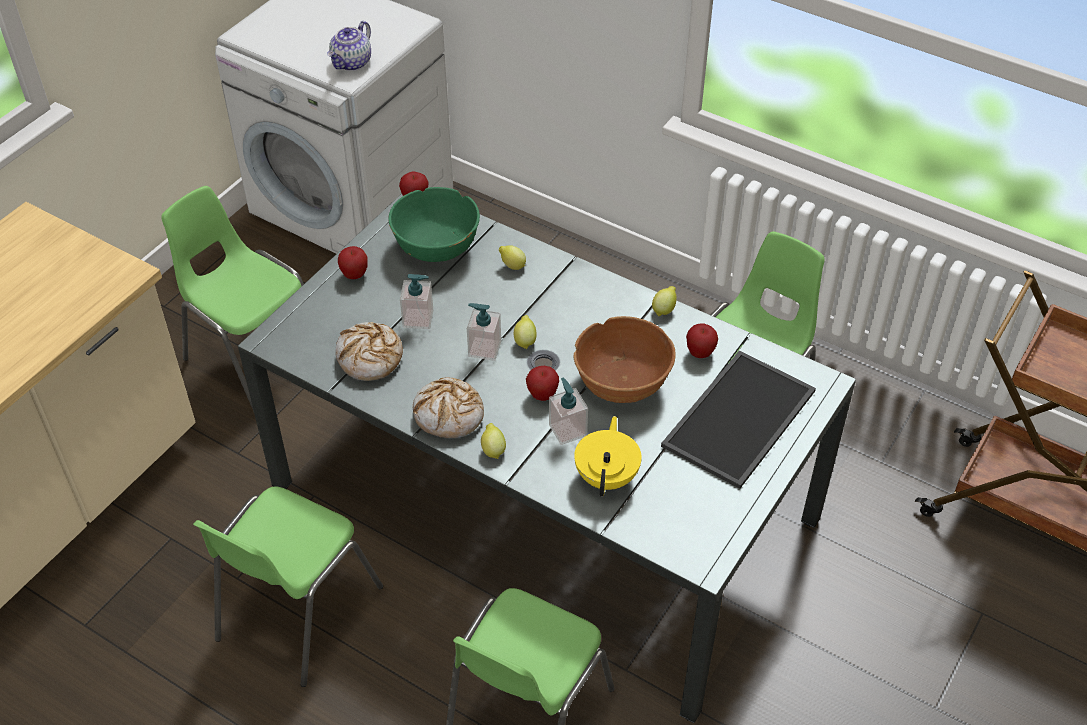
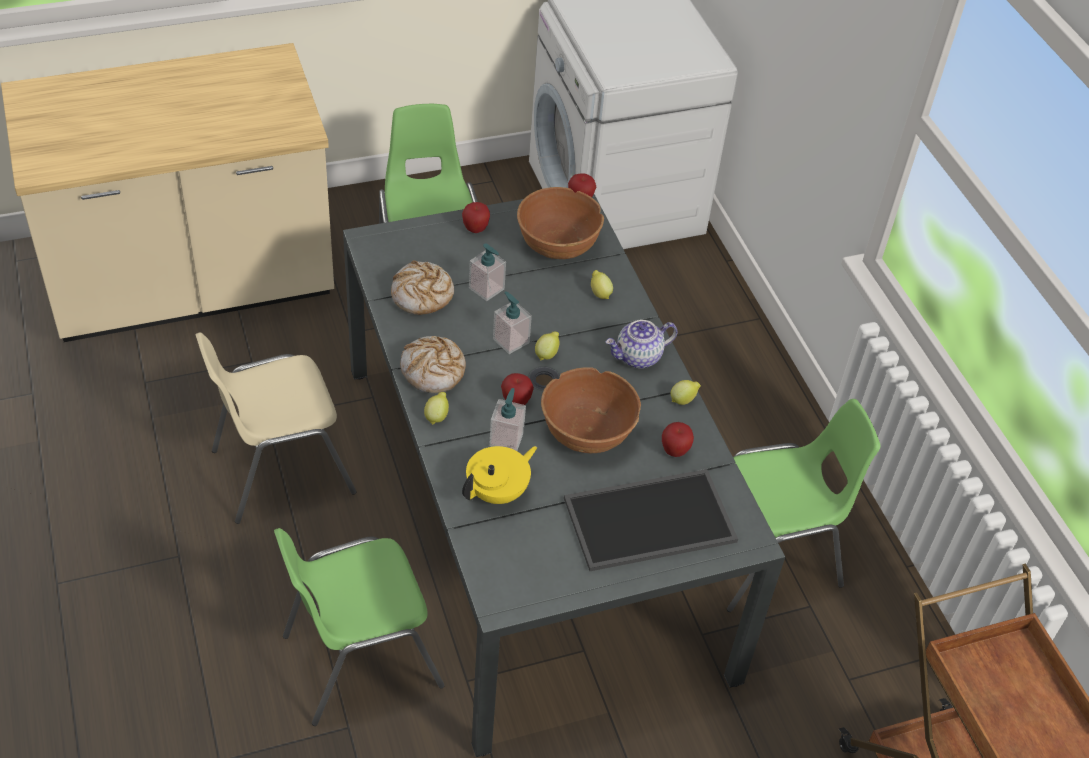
camera: 35 degrees right, 0 degrees up
(297, 613) = (281, 470): green chair -> beige chair
(352, 63) = (629, 66): teapot -> teapot (638, 357)
(436, 247) = (557, 244): green bowl -> brown bowl

